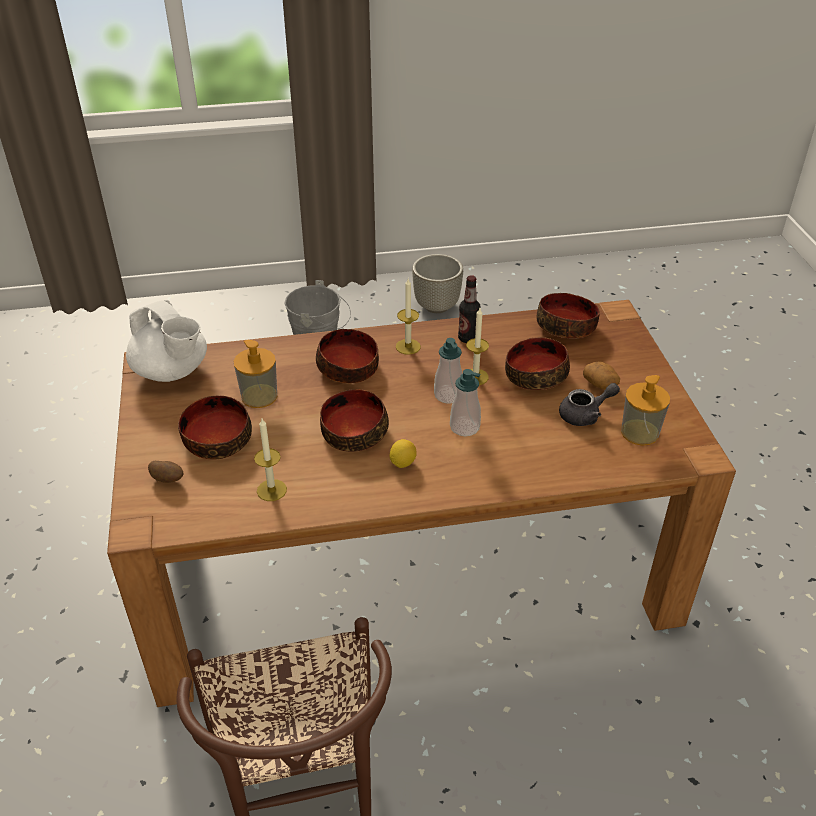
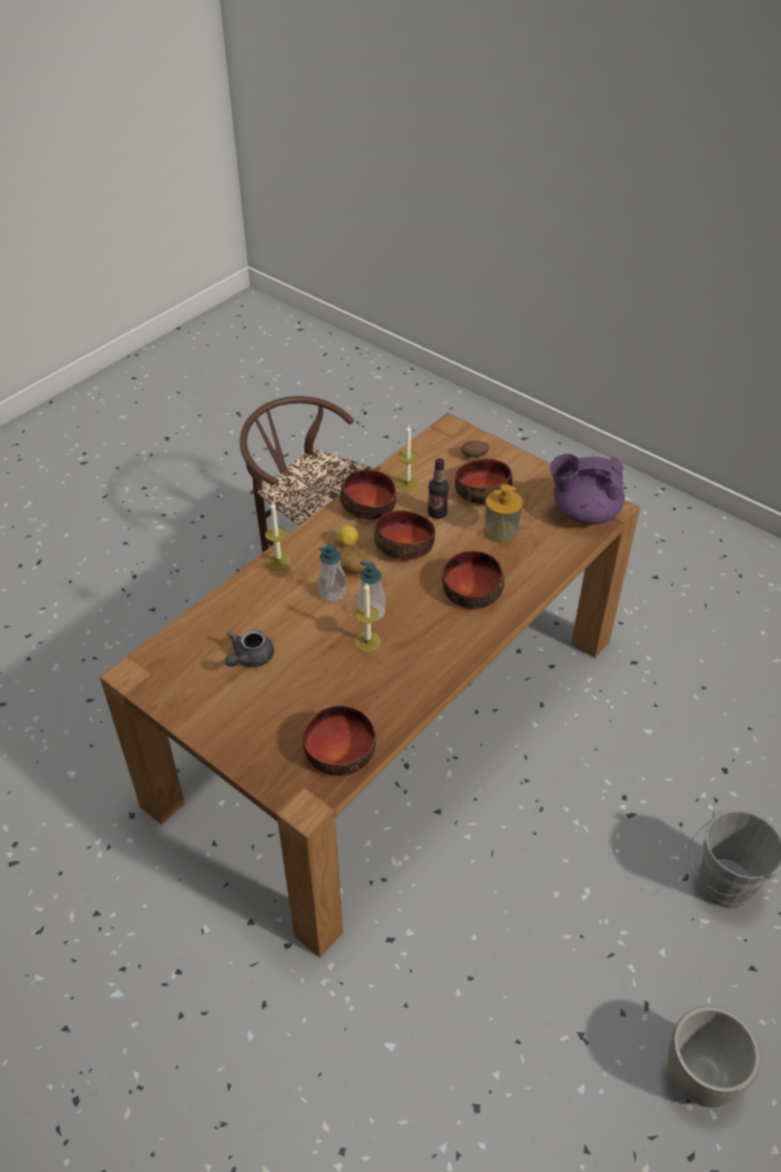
camera: 140 degrees right, 5 degrees up
(172, 372) = (583, 512): white teapot -> purple teapot
(408, 346) = (452, 638): candle -> candle (278, 561)
(468, 338) = (413, 678): bottle -> bottle (437, 513)
(536, 375) = (320, 674): bowl -> bowl (369, 505)
(600, 384) = (258, 698): potato -> potato (354, 568)
(639, 432) = (195, 667): soap dispenser -> none

